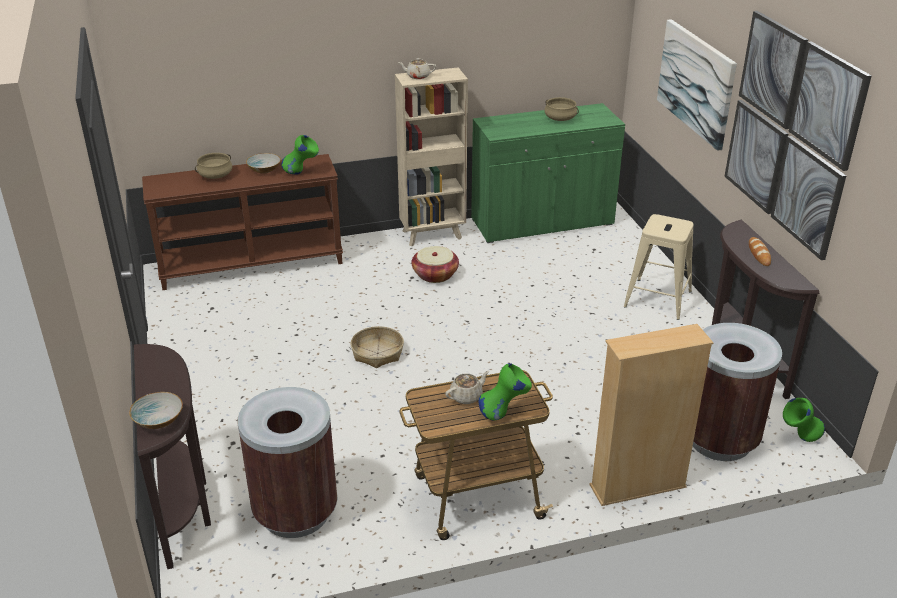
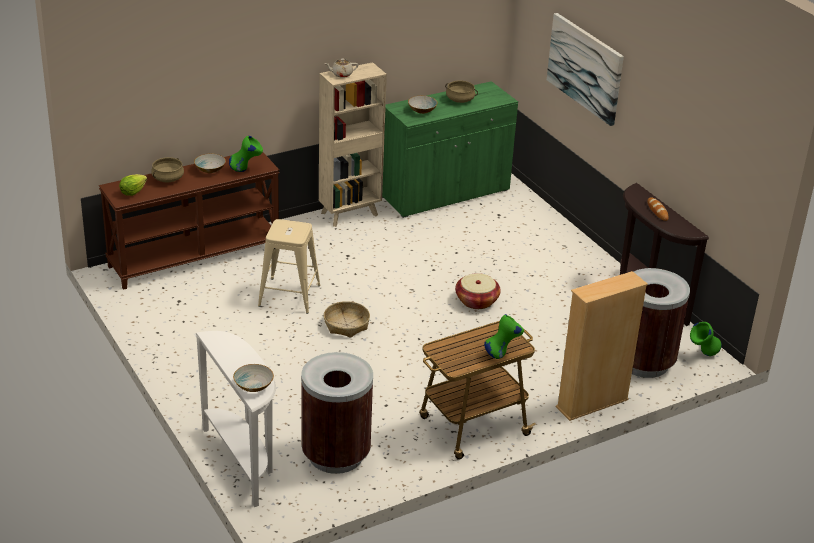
camera: 15 degrees left, 0 degrees up
(171, 185) = (133, 192): none -> lettuce
(184, 506) = (243, 461): brown console table -> white console table
(435, 274) = (367, 251): basket -> basket (477, 301)
(467, 396) = (469, 344): beige teapot -> none
(513, 126) = (422, 110): none -> bowl
(658, 299) = (566, 254): beige stool -> beige stool (289, 296)
(790, 132) = (675, 113): picture -> none

